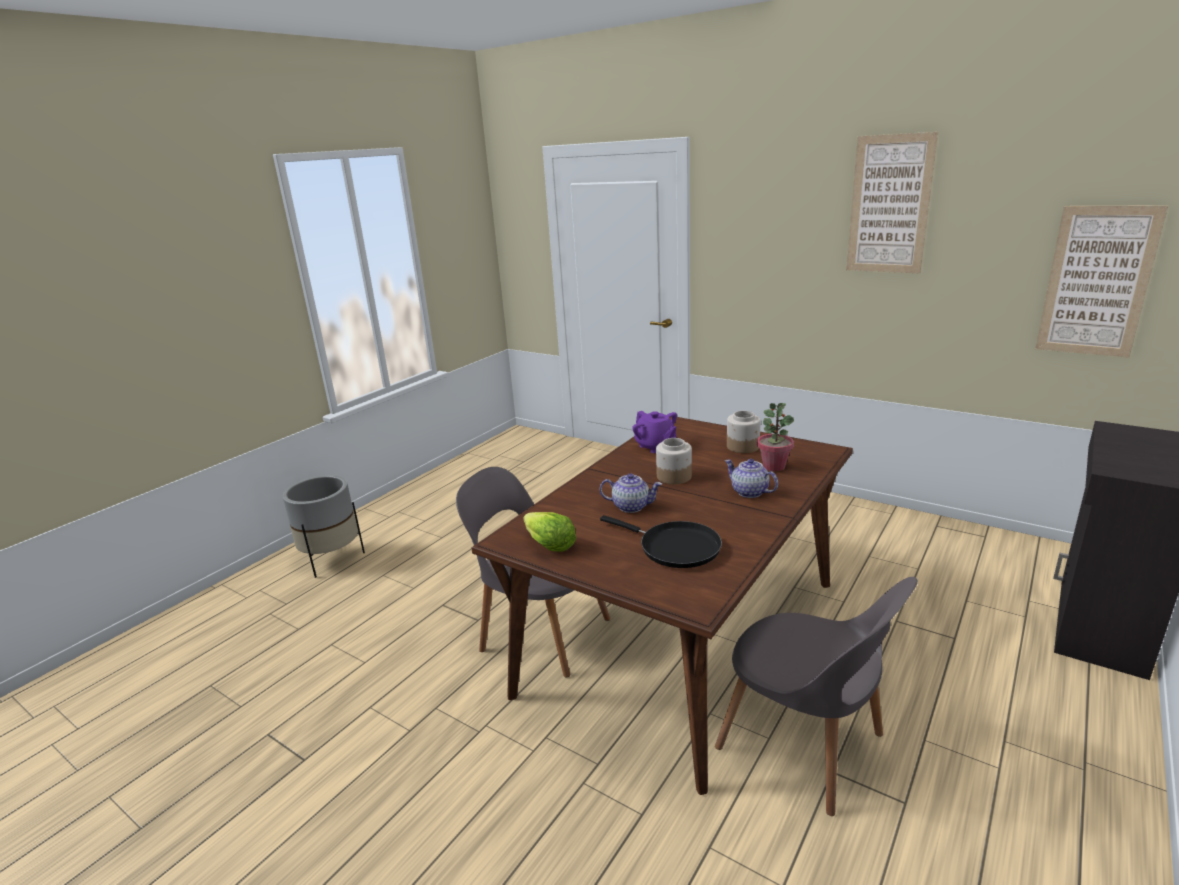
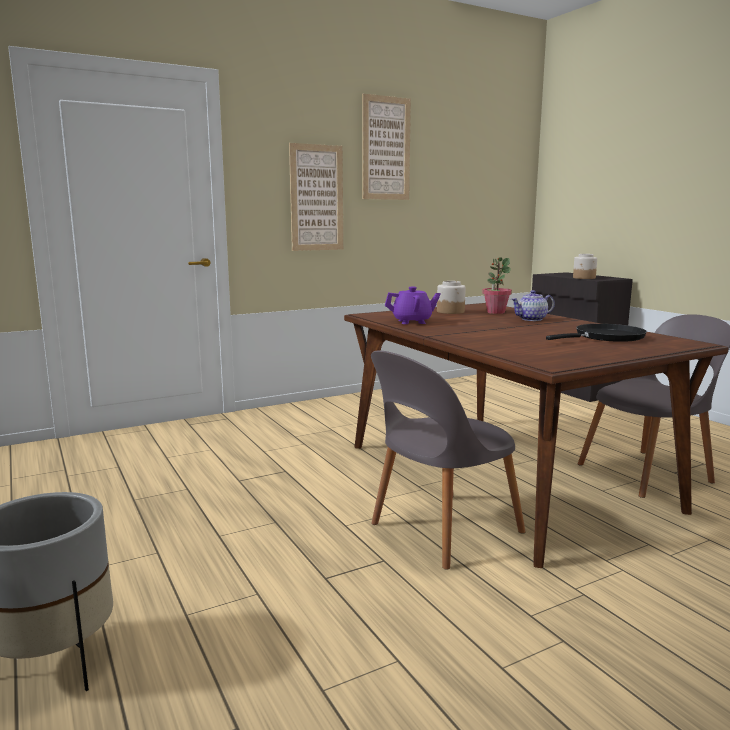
camera: 65 degrees left, 10 degrees down
(549, 545) = (574, 357): lettuce -> none
(631, 506) = (523, 336): teapot -> none
(673, 477) = (481, 325): jar -> jar (584, 278)
(1096, 282) = (490, 201): picture -> picture (316, 198)

